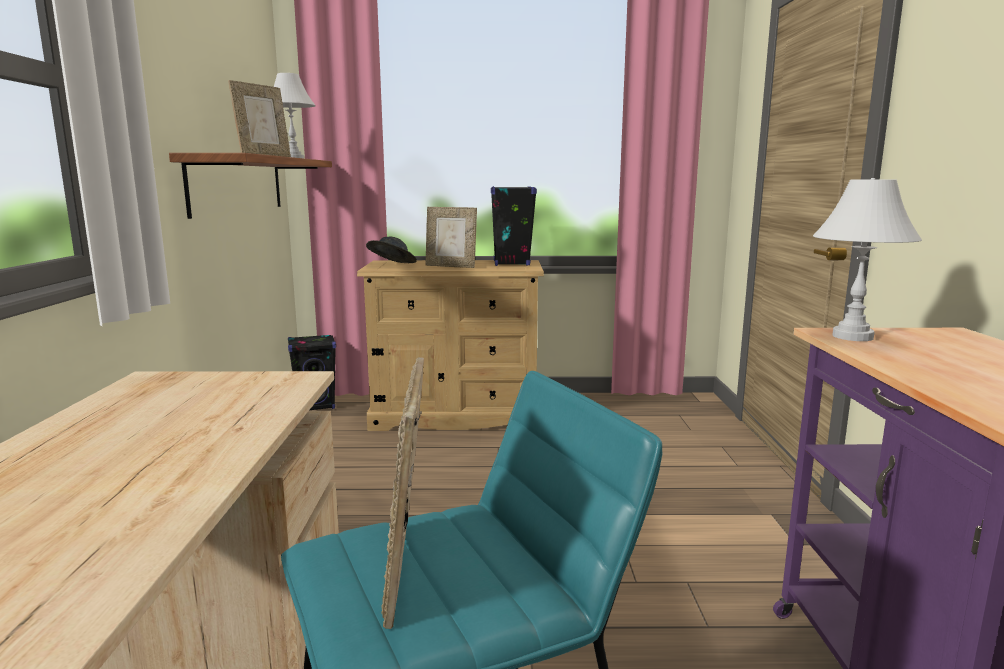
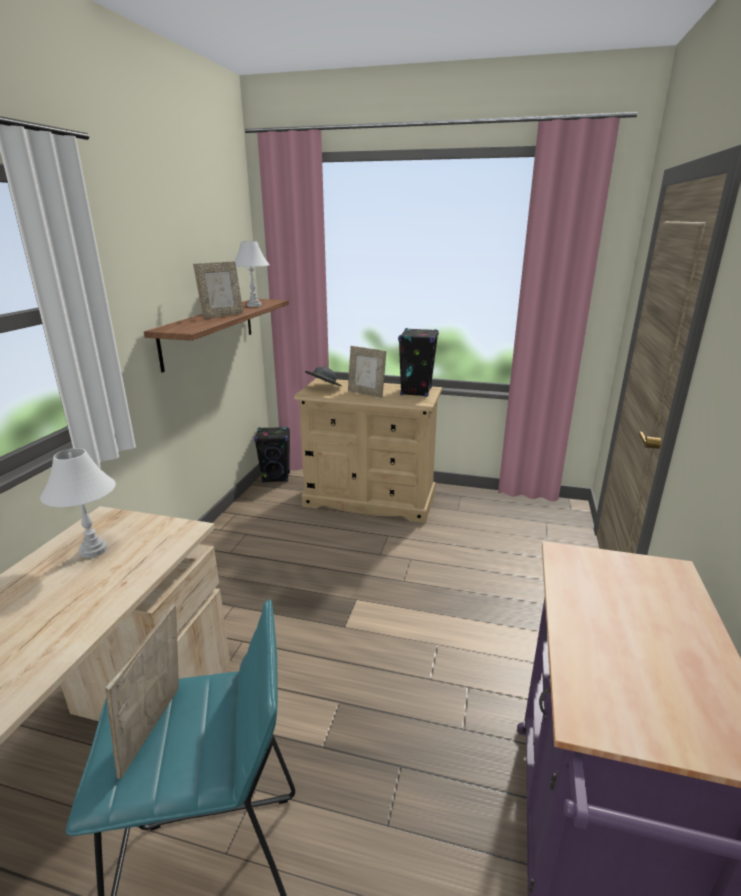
camera: 15 degrees right, 10 degrees up
(851, 336) = (575, 563): white table lamp -> white table lamp (93, 550)

